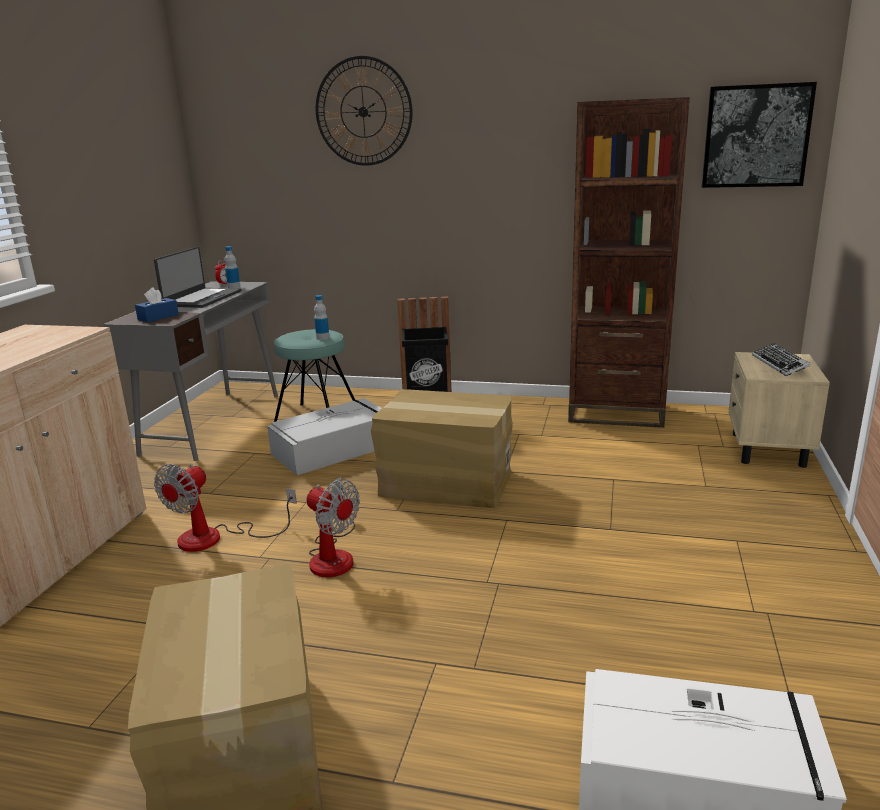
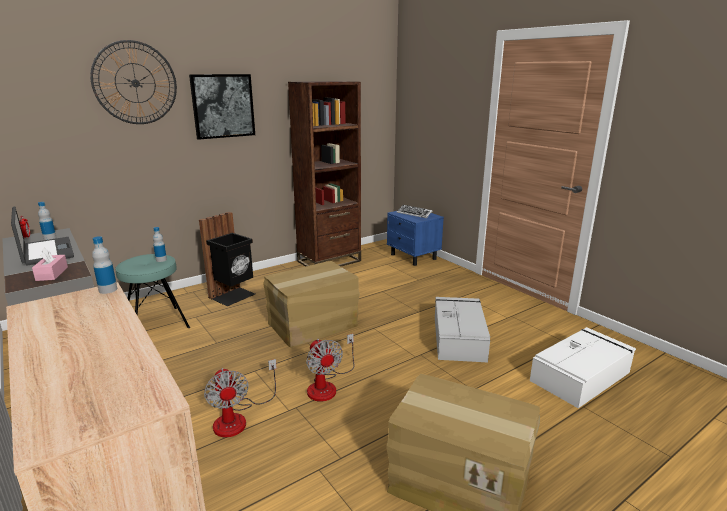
camera: 50 degrees left, 0 degrees up
(86, 331) = (108, 290): none -> bottle
(158, 317) = (52, 274): blue tissue box -> pink tissue box
(334, 555) = (327, 385): fan -> fan turned 75 degrees clockwise
(335, 449) = (210, 336): grey storage box -> grey storage box (458, 337)
(756, 136) = (368, 101): picture -> picture (223, 106)
(767, 450) = (413, 257): beige nightstand -> blue nightstand

